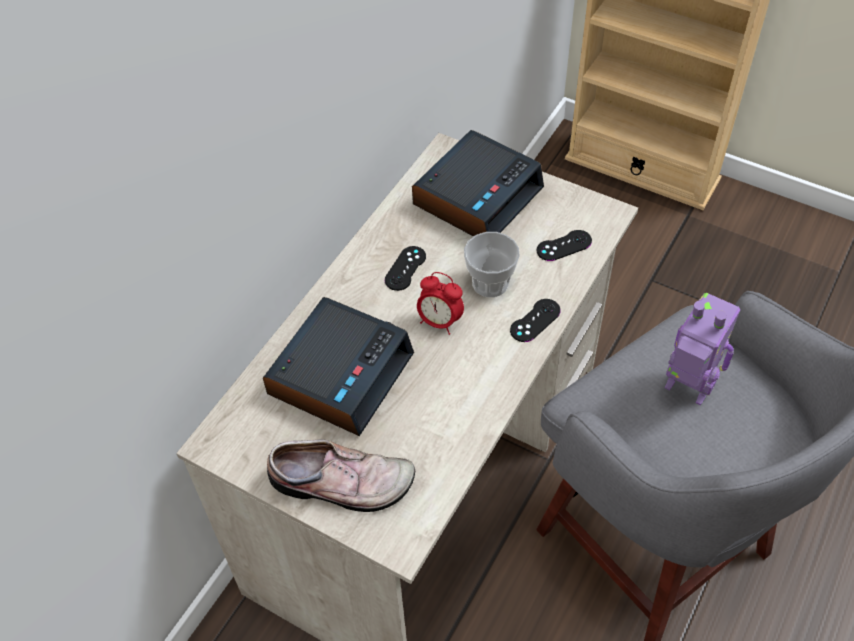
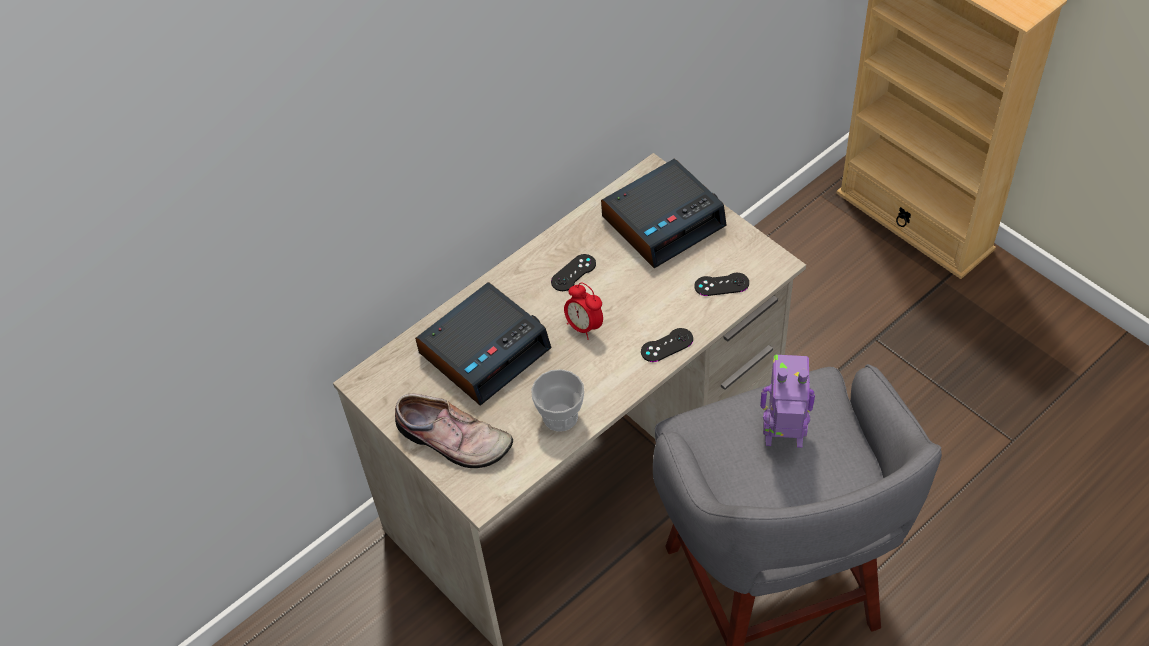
camera: 20 degrees right, 0 degrees up
(490, 283) = (641, 303): cup -> cup (560, 416)
(686, 390) = (784, 439): toy robot -> toy robot turned 45 degrees counterclockwise

